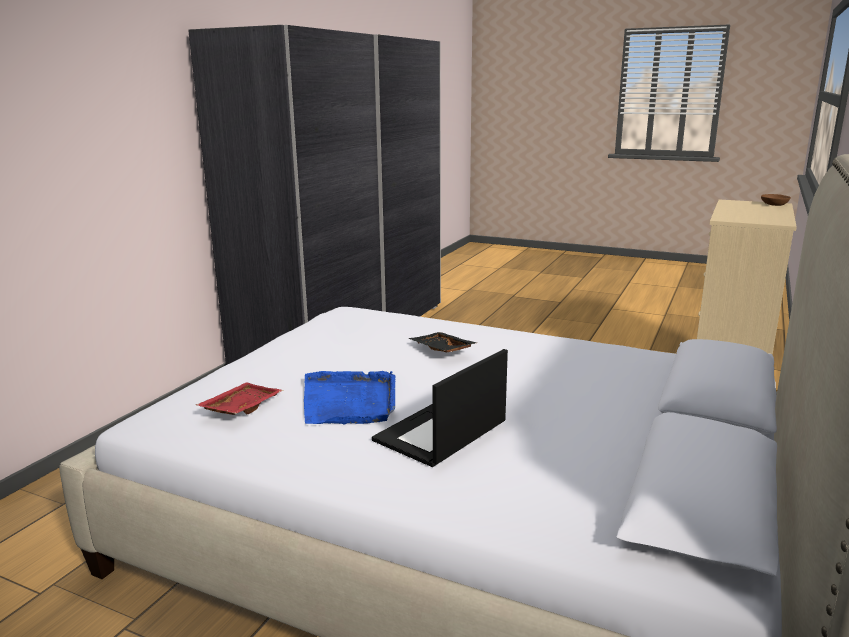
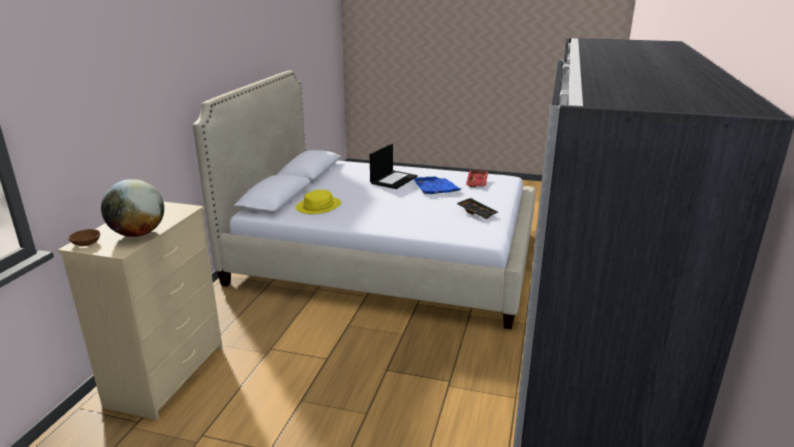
camera: 170 degrees right, 5 degrees up
(440, 350) = (406, 209): black tray -> black tray (477, 212)
(609, 371) = (318, 206): none -> yellow hat
(737, 207) = (138, 234): none -> globe

